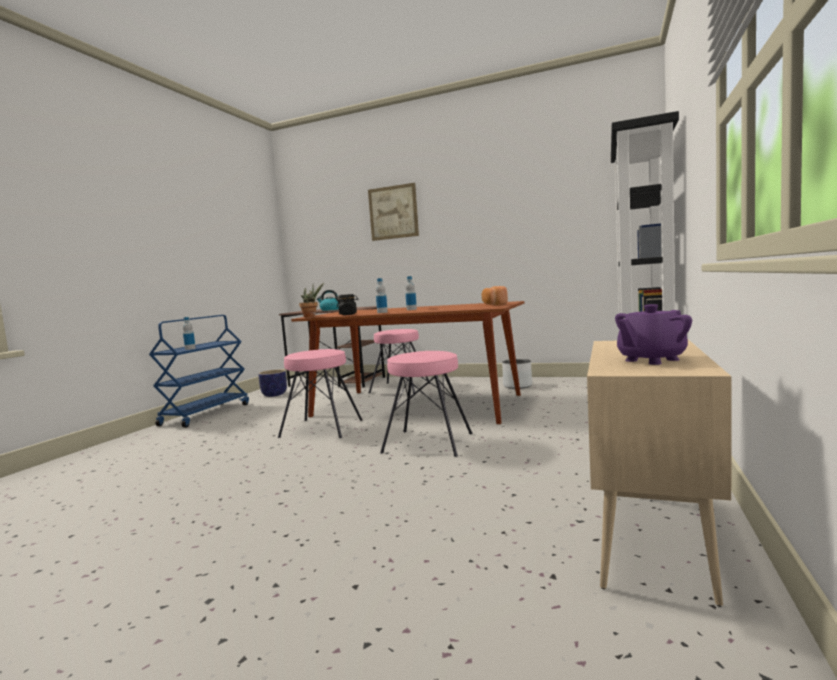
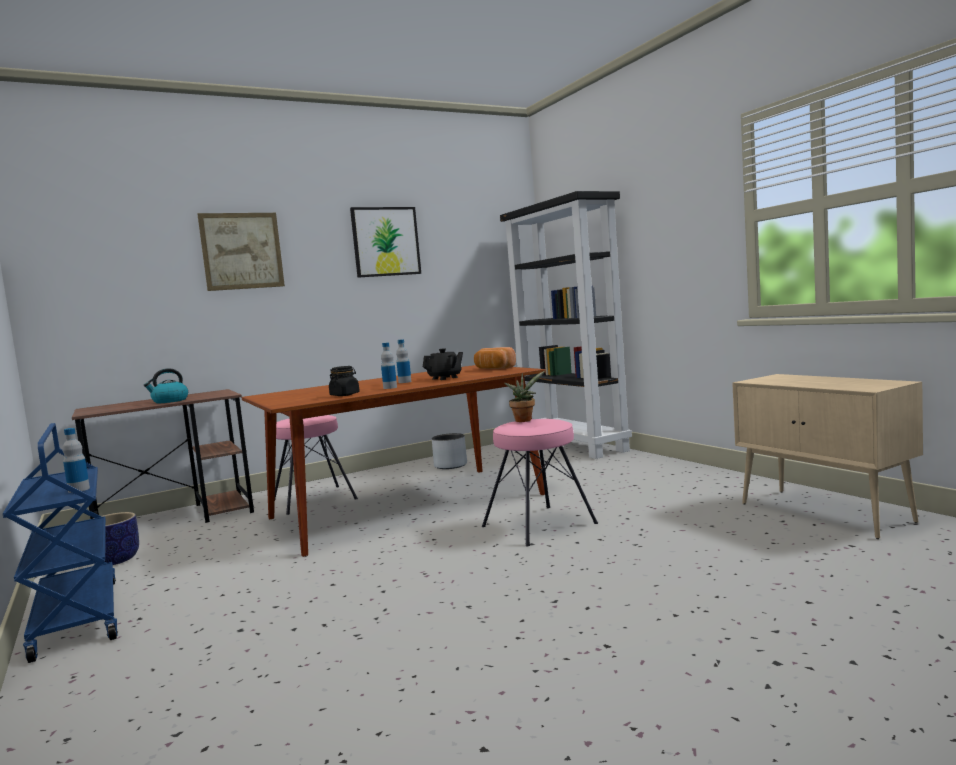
camera: 50 degrees left, 0 degrees up
(311, 317) = (294, 403): potted plant -> potted plant (524, 420)
(321, 428) = (374, 557): pink stool -> none
(434, 309) = (445, 378): none -> black teapot
(497, 195) = (385, 241): none -> picture
(651, 360) = (847, 383): purple teapot -> none

